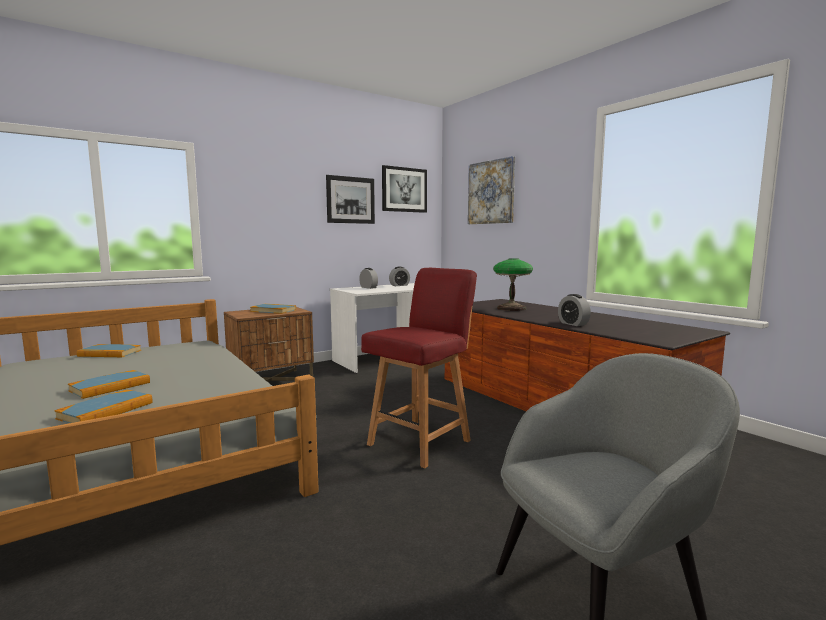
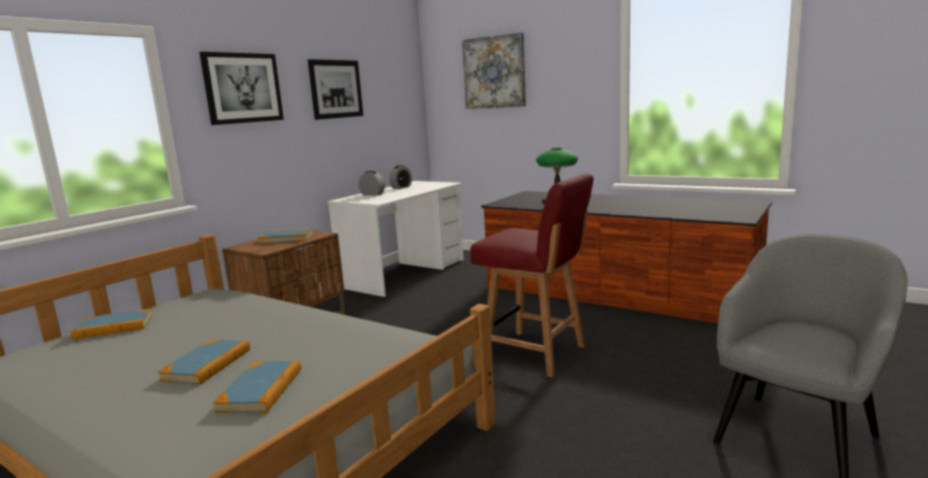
camera: 20 degrees left, 5 degrees up
(404, 190) = (388, 71): picture -> picture (243, 88)
(421, 442) = (536, 353): red chair -> red chair turned 105 degrees clockwise
(573, 324) = (643, 211): alarm clock -> none

